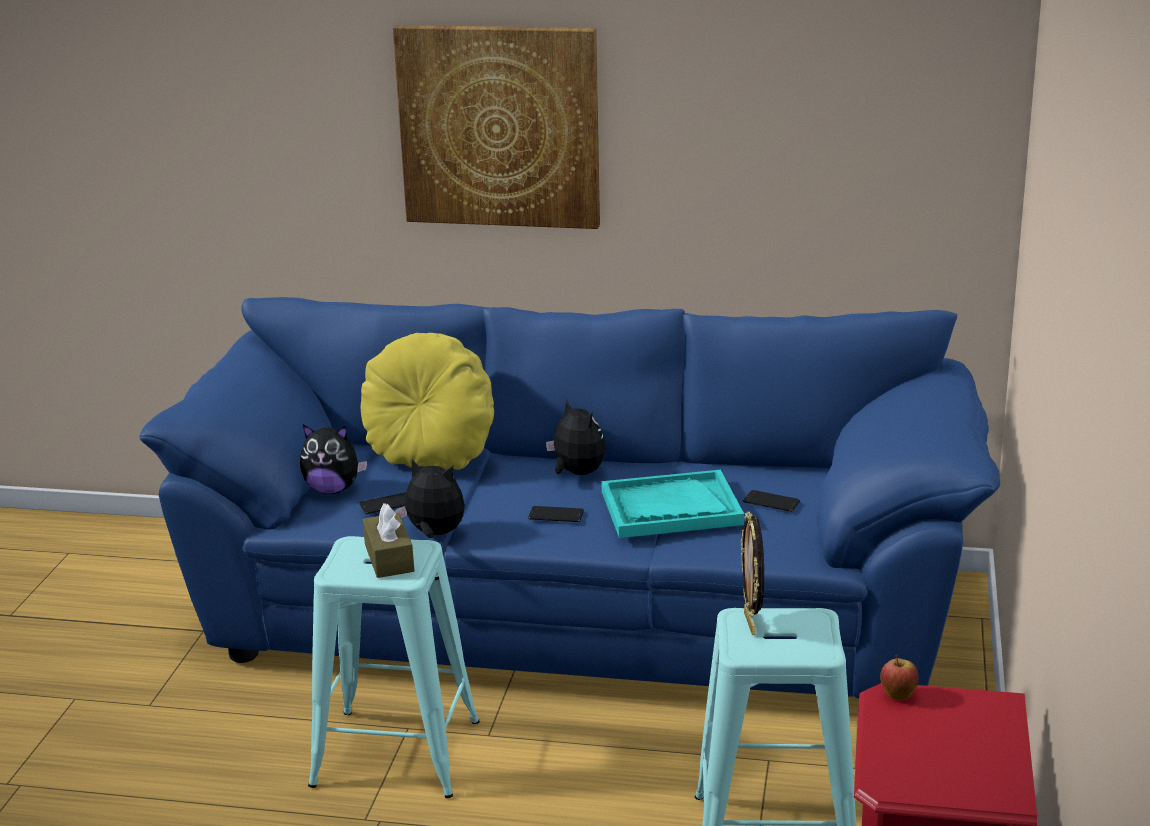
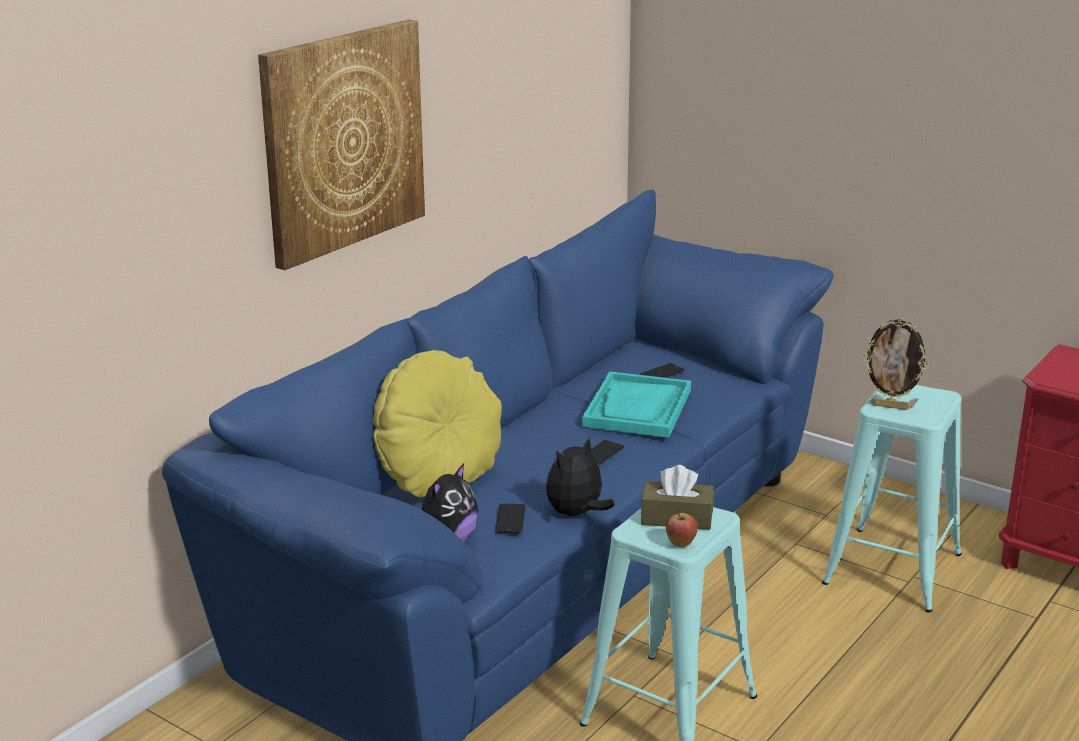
camera: 65 degrees left, 0 degrees up
(576, 473) = (536, 428): plush toy -> none
(898, 696) = (1047, 375): apple -> apple (681, 544)

